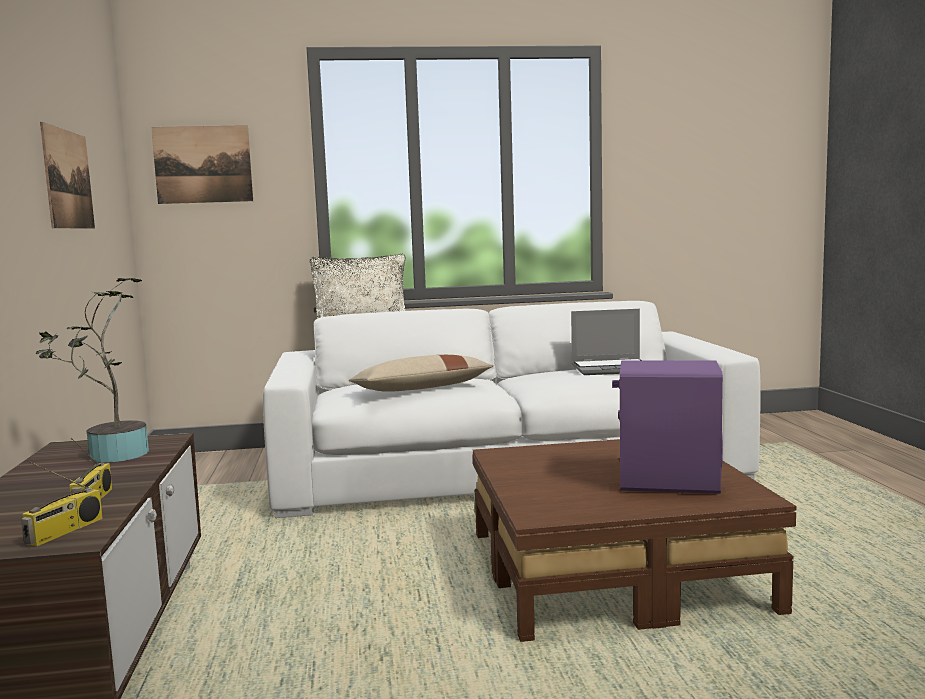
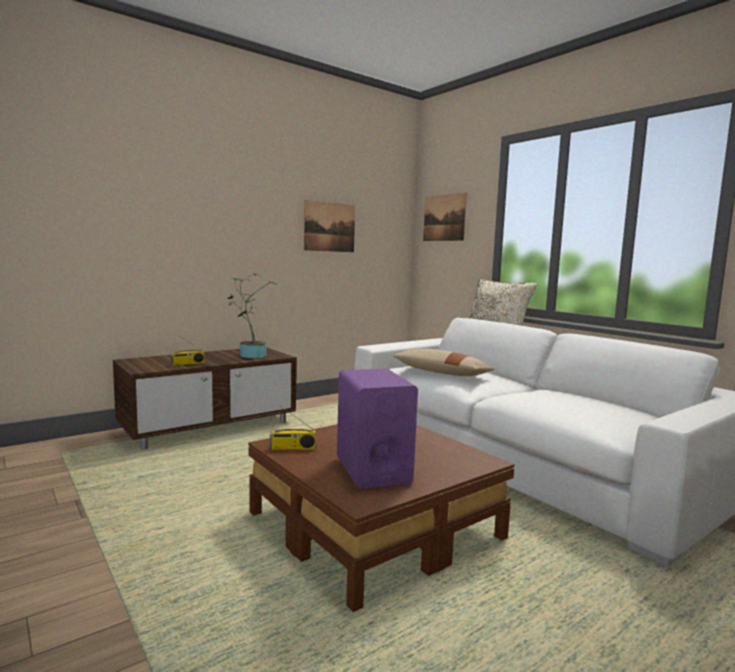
camera: 60 degrees right, 0 degrees up
(65, 532) = (150, 367): radio -> radio (292, 448)
(612, 369) = (595, 404): laptop -> none

